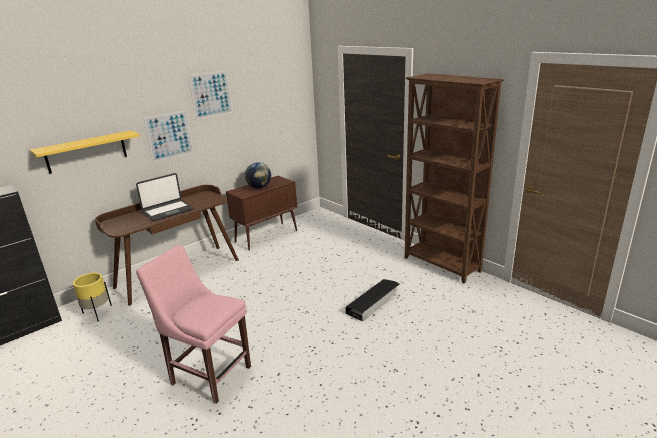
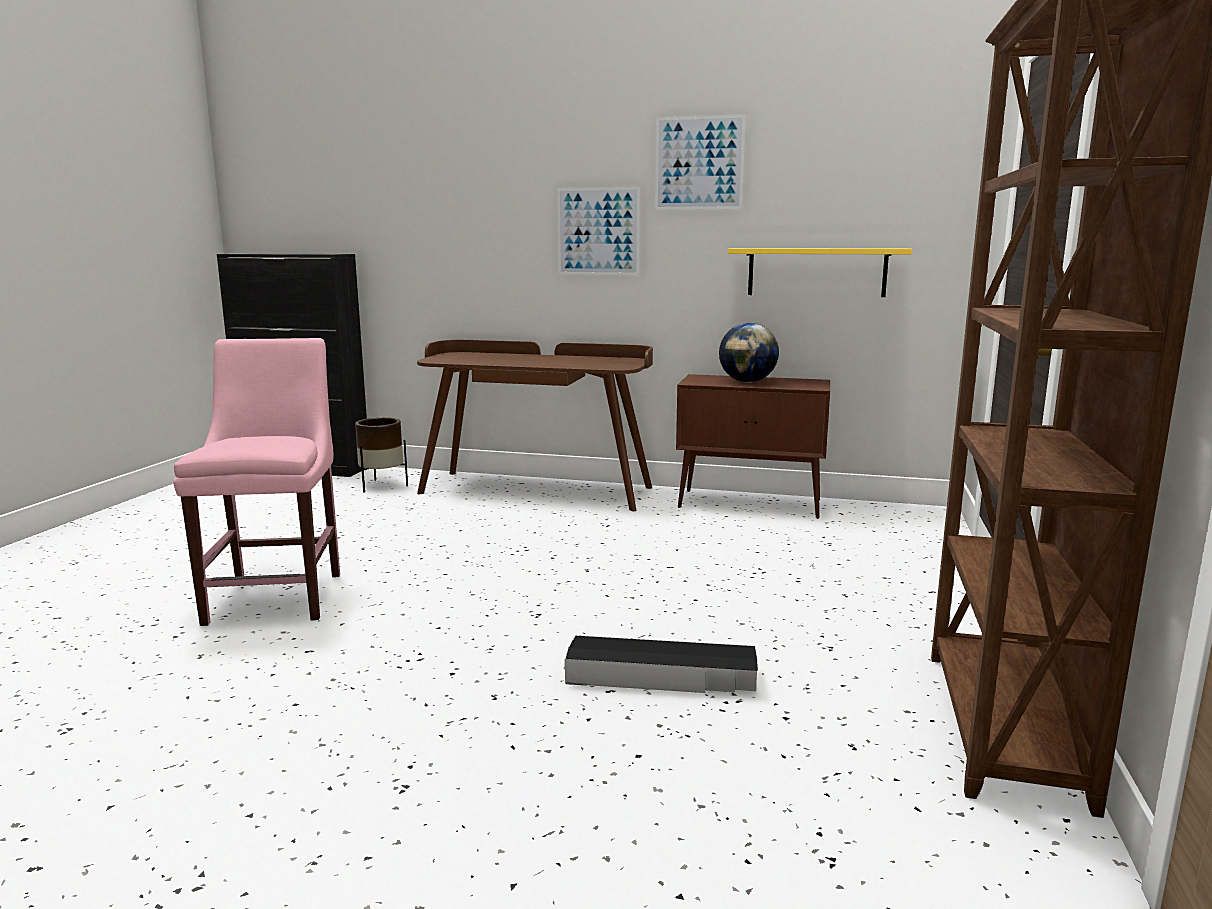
camera: 55 degrees right, 10 degrees down
(86, 152) = (459, 229): yellow shelf -> yellow shelf (816, 272)
(97, 313) = (382, 486): yellow planter -> brown planter
(168, 211) = (534, 360): laptop -> none

